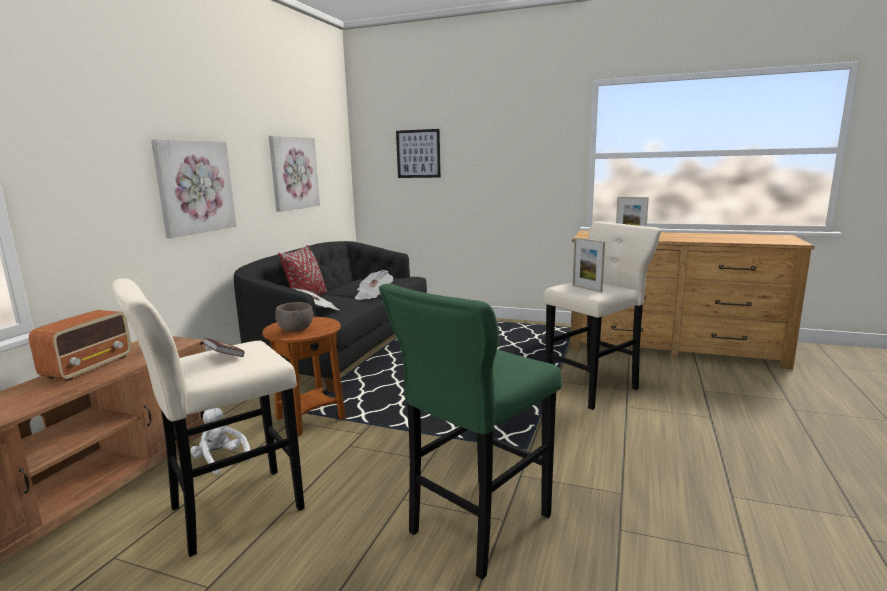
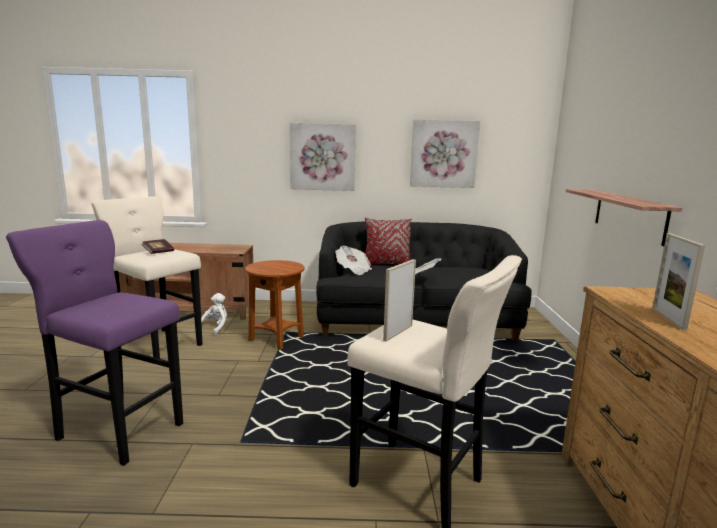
camera: 70 degrees right, 0 degrees up
(89, 366) = (195, 246): radio -> none
(295, 330) = (266, 266): brown bowl -> none
(418, 154) = (593, 140): picture -> none
(476, 528) = (117, 429): green stool -> purple stool
(481, 203) = (629, 215): none -> shelf

